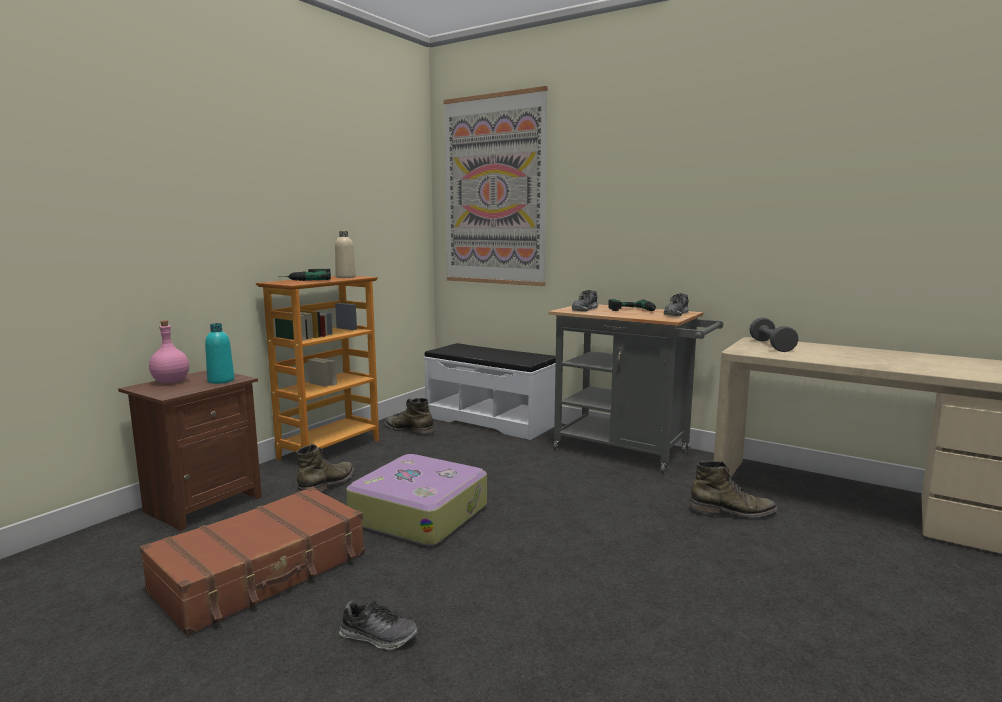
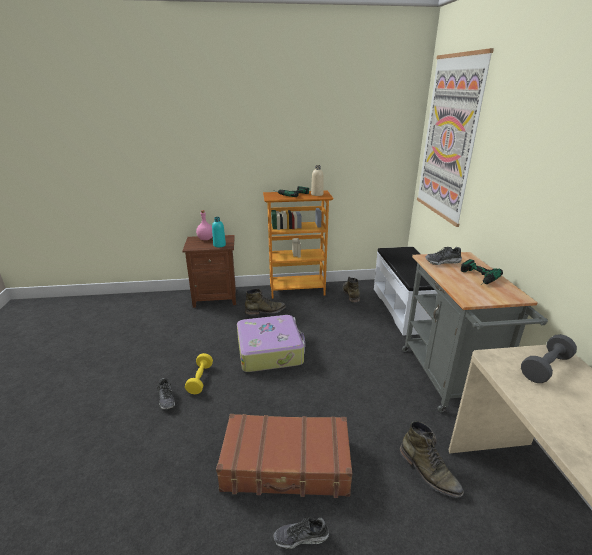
camera: 50 degrees right, 15 degrees up
(262, 573) = (183, 343): brown suitcase -> brown suitcase (286, 465)
(384, 588) = (200, 379): none -> yellow dumbbell
(676, 314) = (499, 295): shoe -> shoe (301, 537)

